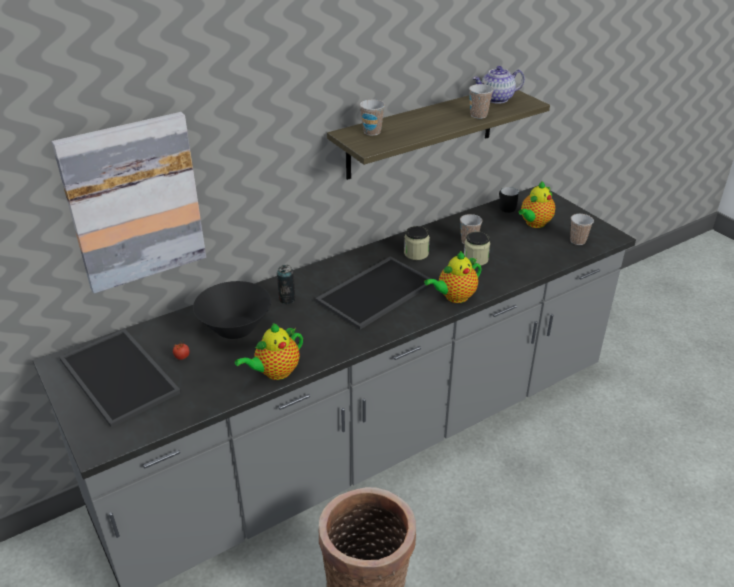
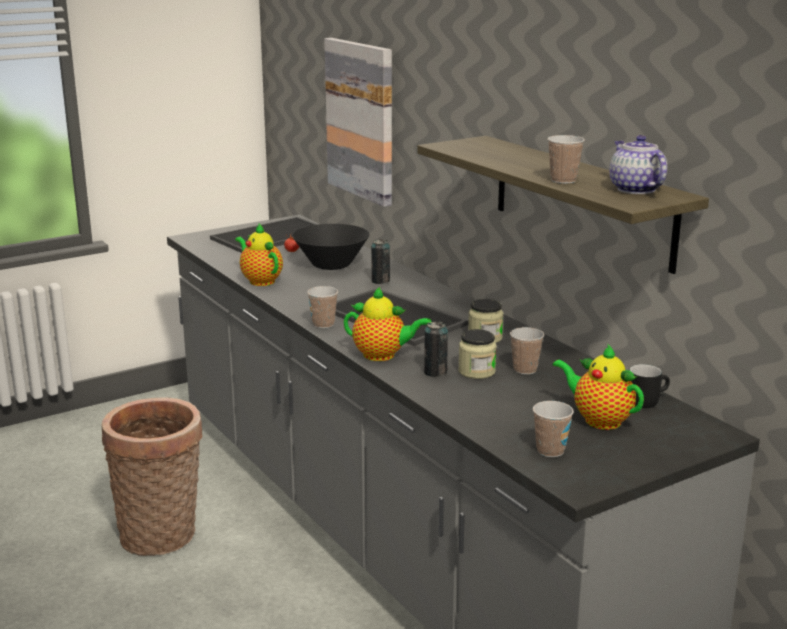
camera: 90 degrees right, 15 degrees down
(372, 132) = (489, 146): cup -> cup (323, 324)
(454, 297) = (383, 355): teapot -> teapot turned 135 degrees clockwise
(480, 275) = (435, 372): none -> can

